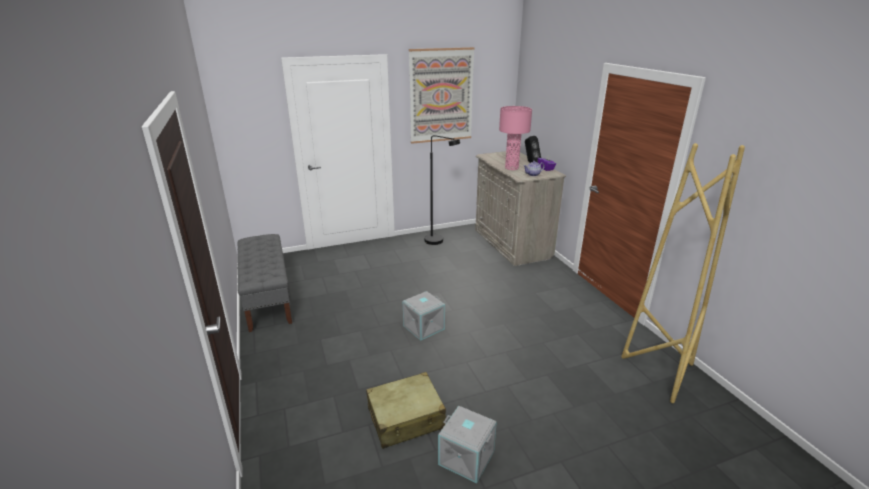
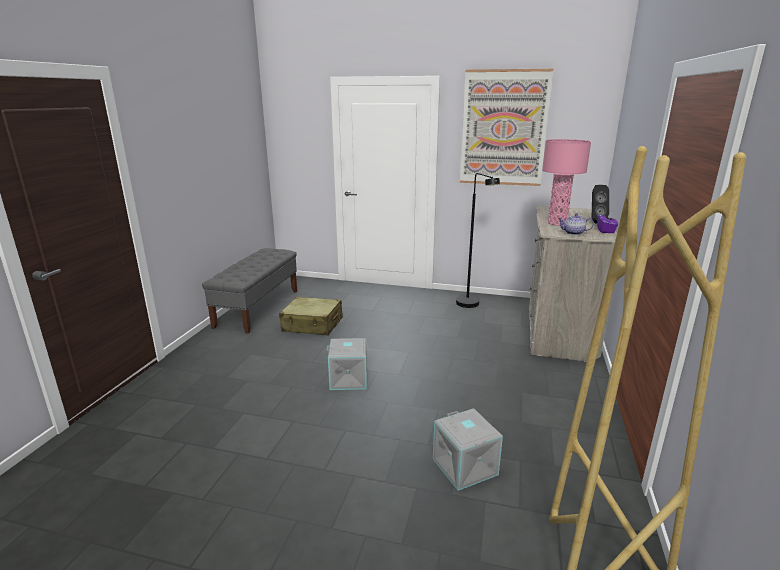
camera: 35 degrees right, 5 degrees down
(406, 418) = (220, 455): beige suitcase -> beige suitcase (312, 325)
(467, 457) = (218, 525): grey storage box -> grey storage box (466, 466)

